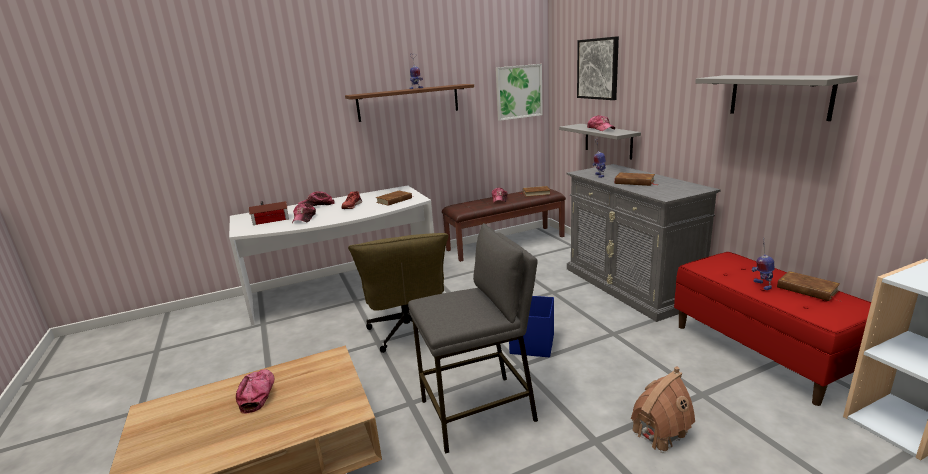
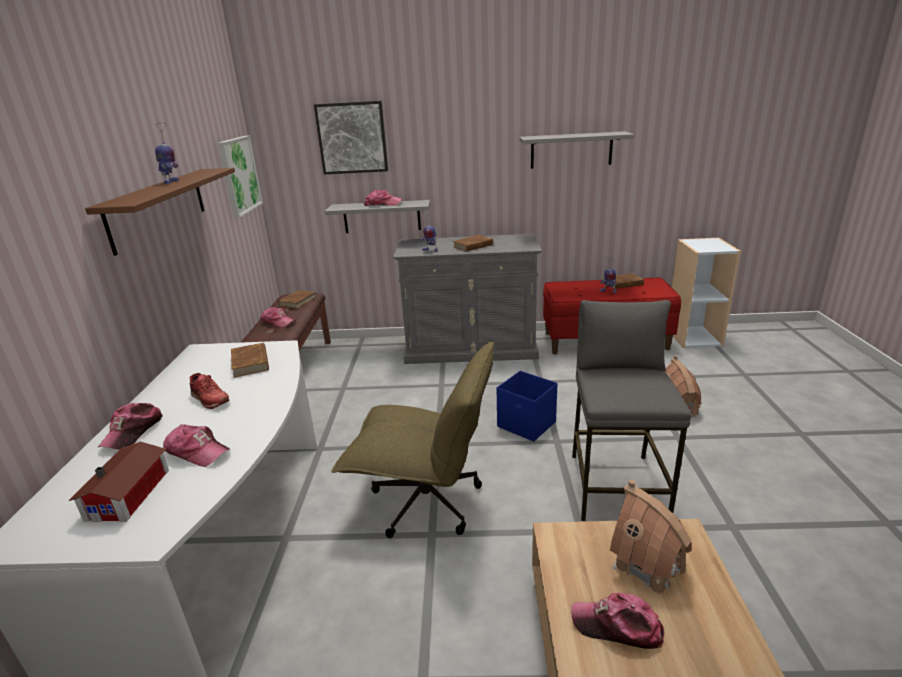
camera: 65 degrees left, 5 degrees up
(313, 398) = (648, 565): none -> toy house

